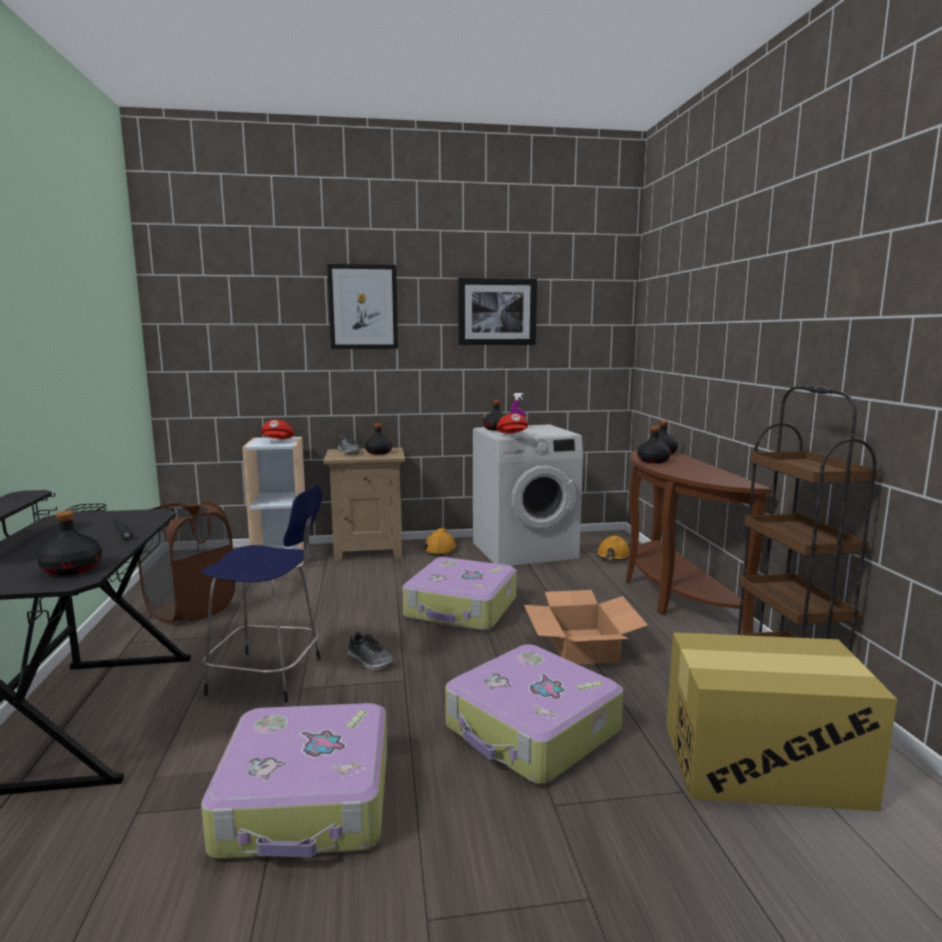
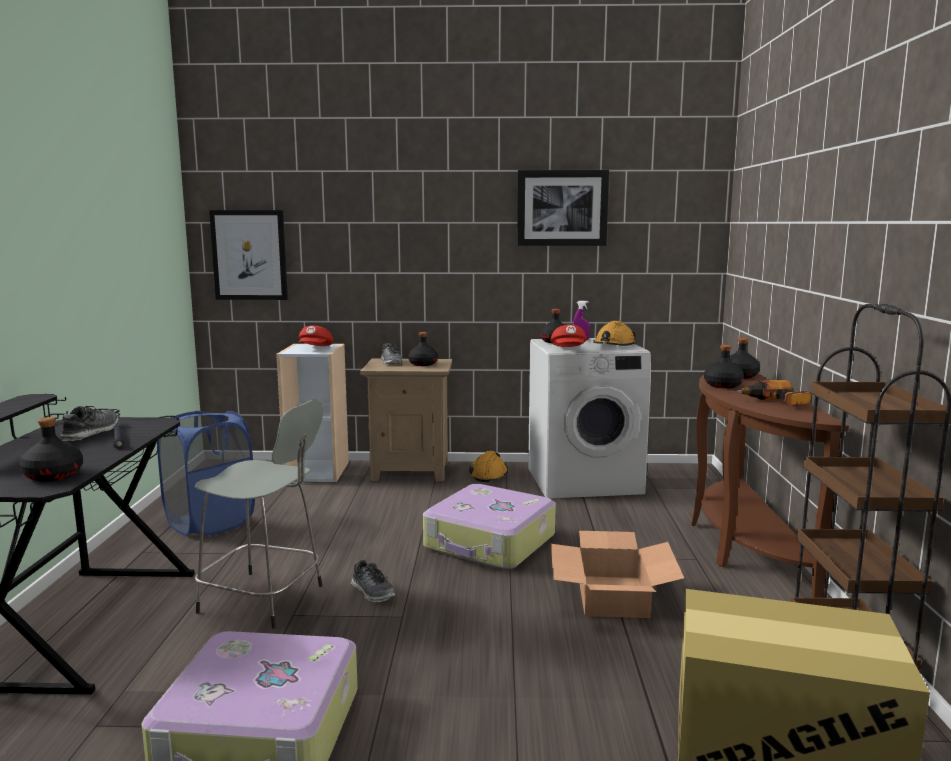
camera: 10 degrees right, 0 degrees up
(89, 526) = (91, 433): none -> shoe
(191, 609) = (210, 522): brown laundry basket -> blue laundry basket
(269, 676) = (265, 600): blue stool -> grey stool
(363, 307) = (412, 203): picture -> picture (249, 255)
(532, 730) = (522, 685): suitcase -> none
(613, 557) = (686, 495): orange hard hat -> orange hard hat (614, 346)
(703, 473) = (774, 403): none -> power drill

